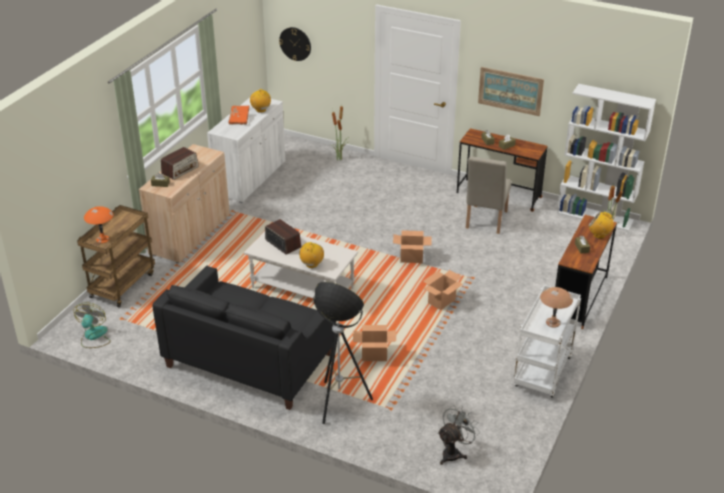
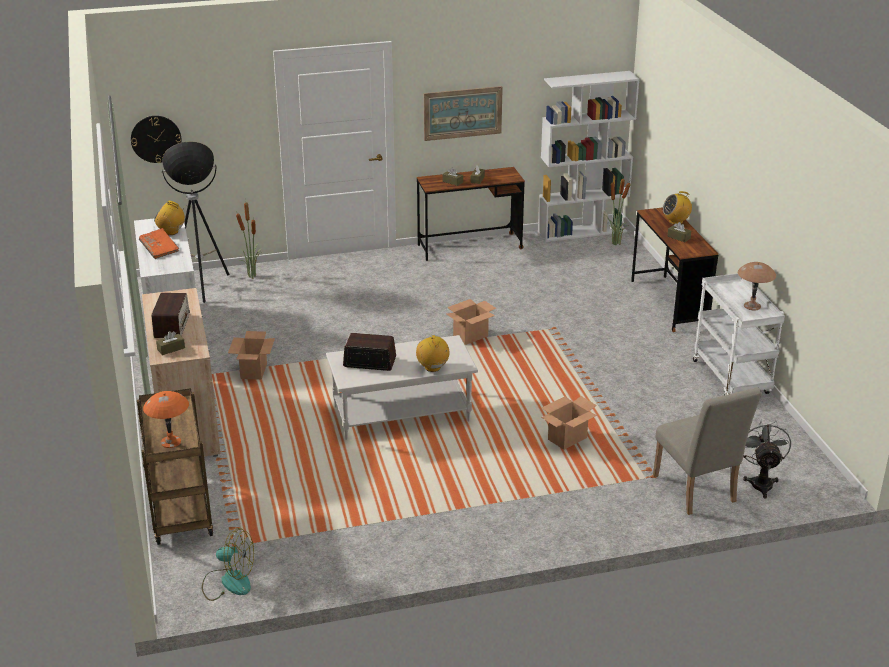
camera: 40 degrees left, 5 degrees down
(94, 337) = (228, 582): fan -> fan turned 135 degrees clockwise
(250, 360) = (450, 508): black sofa -> none
(339, 403) = (599, 498): floor lamp -> floor lamp (202, 287)
(441, 301) = (557, 361): cardboard box -> cardboard box (254, 371)
(485, 221) = (492, 275): beige chair -> beige chair (697, 492)

